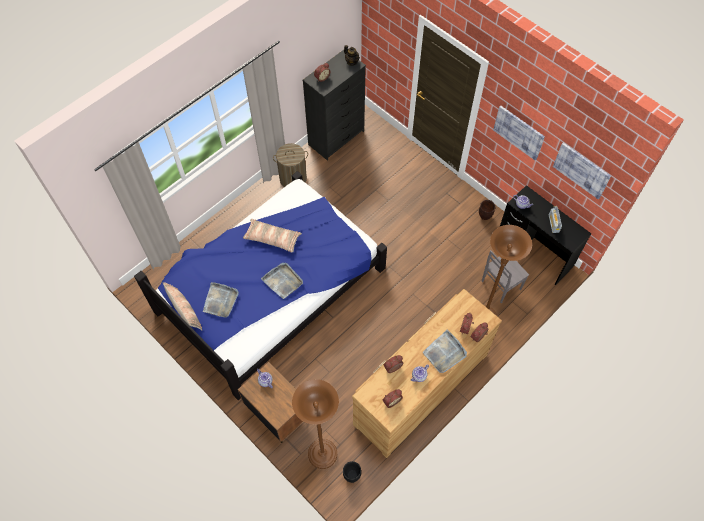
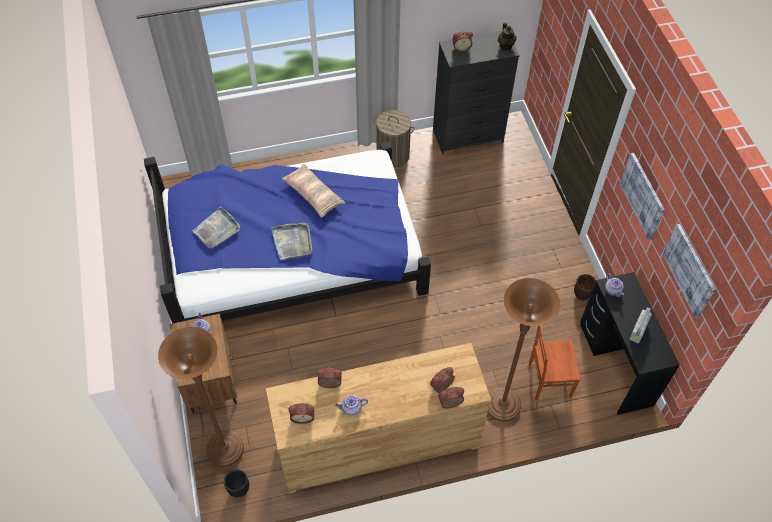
camera: 30 degrees right, 5 degrees down
(184, 311) = (176, 221): pillow -> none
(444, 353) = (398, 399): grey tray -> none
(500, 285) = (548, 379): grey chair -> brown chair

